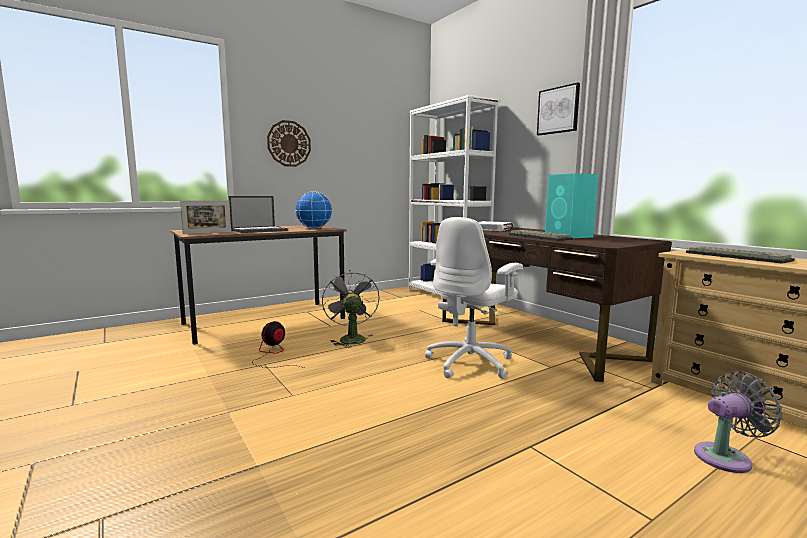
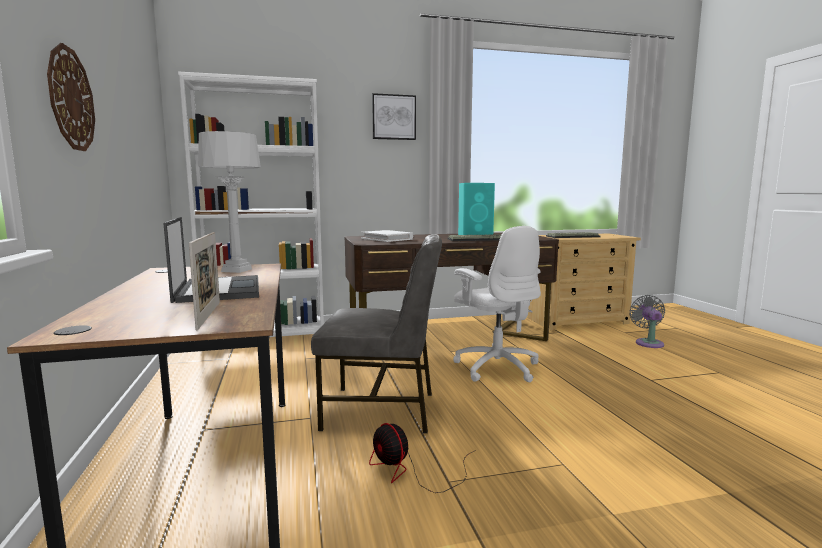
camera: 70 degrees left, 0 degrees up
(314, 228) = (236, 270): globe -> grey table lamp
(350, 338) = (382, 410): grey fan -> grey chair

